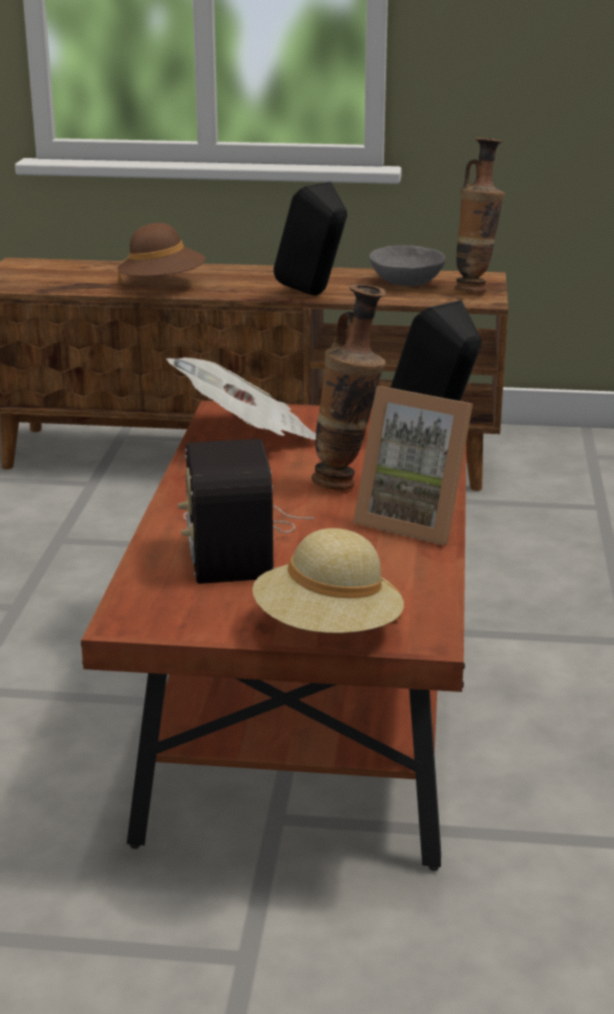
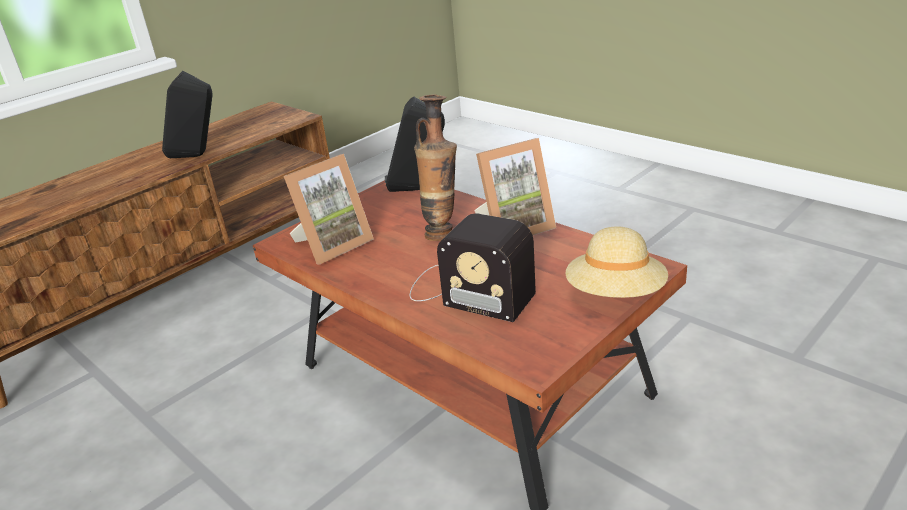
camera: 50 degrees left, 5 degrees up
(162, 285) = (77, 197): brown hat -> none
(247, 436) = (332, 244): newspaper -> picture frame
(405, 283) = (234, 127): grey bowl -> none
(475, 290) = (281, 115): vase -> none

